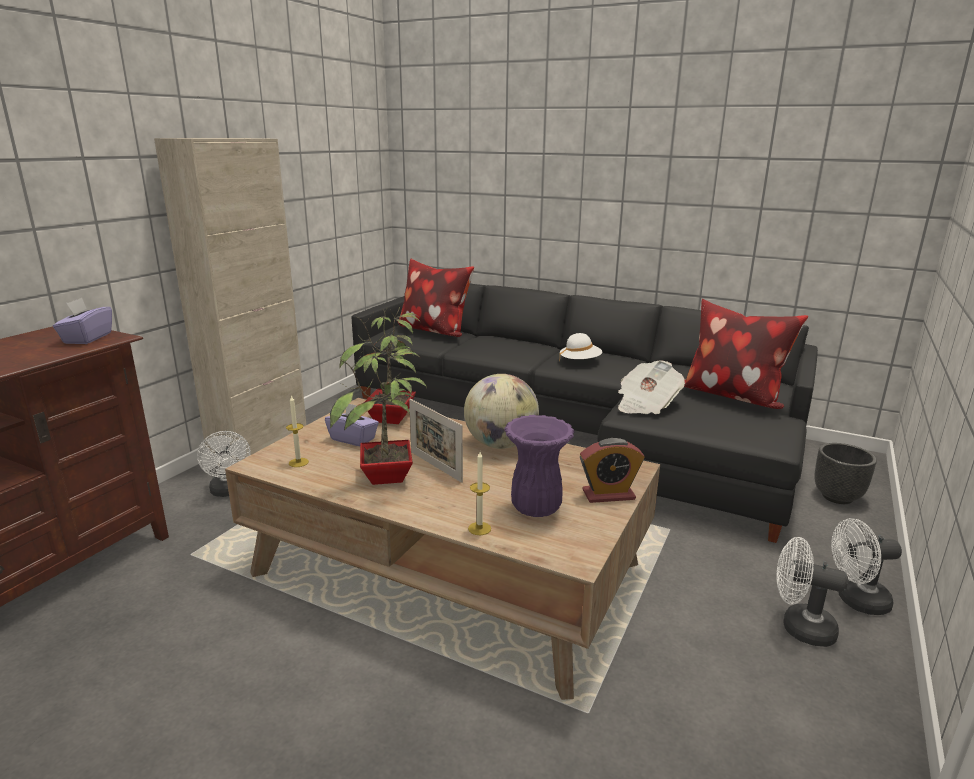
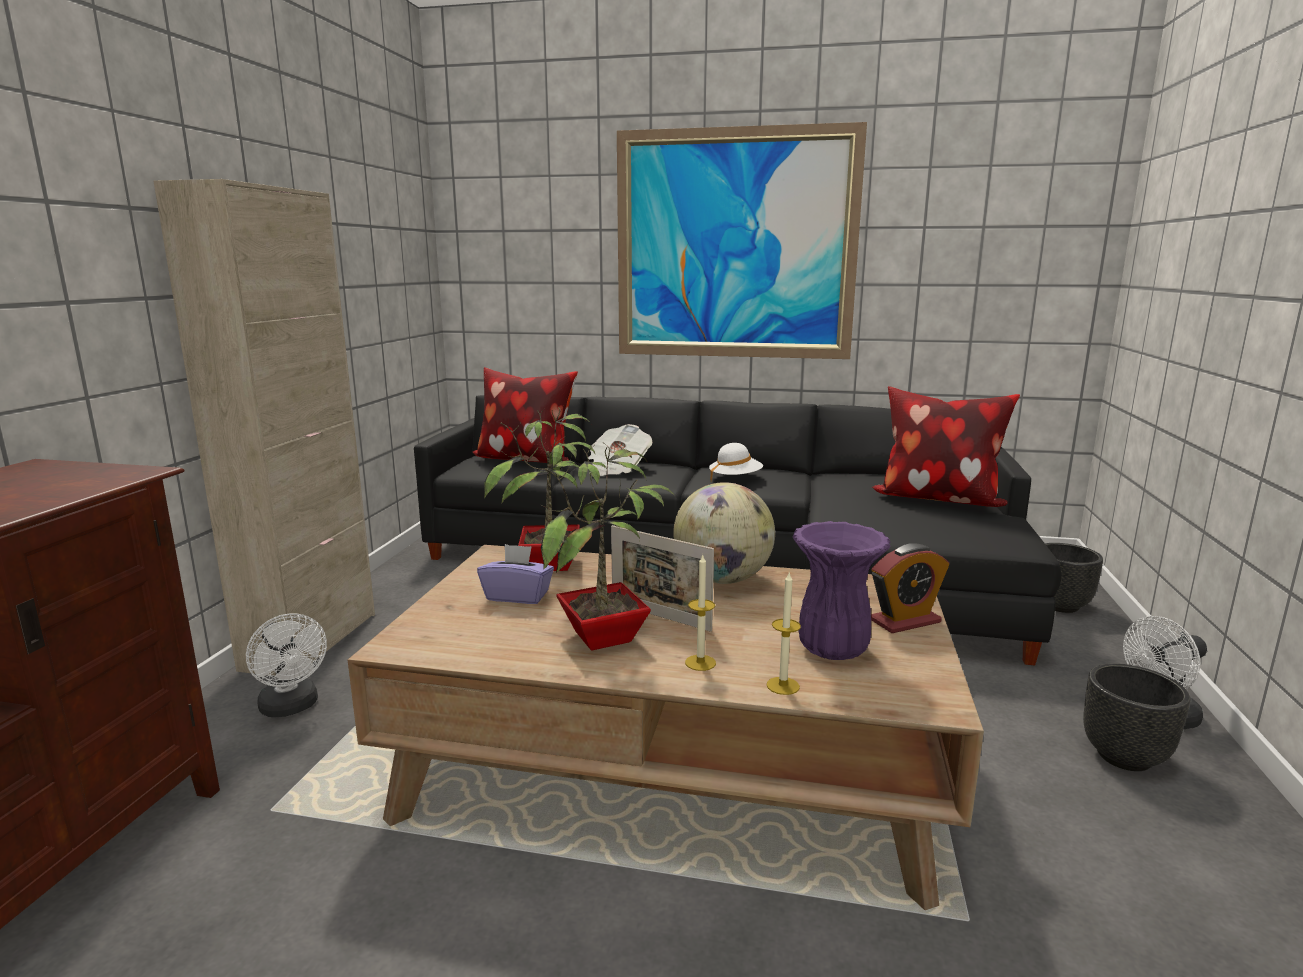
camera: 15 degrees left, 5 degrees down
(87, 338) = (88, 476): purple tissue box -> none
(298, 462) = (459, 636): candle -> candle (700, 663)
(607, 169) = (734, 246): none -> picture
(646, 405) = (850, 518): newspaper -> newspaper (617, 468)
(799, 627) = (1125, 758): white fan -> black planter

